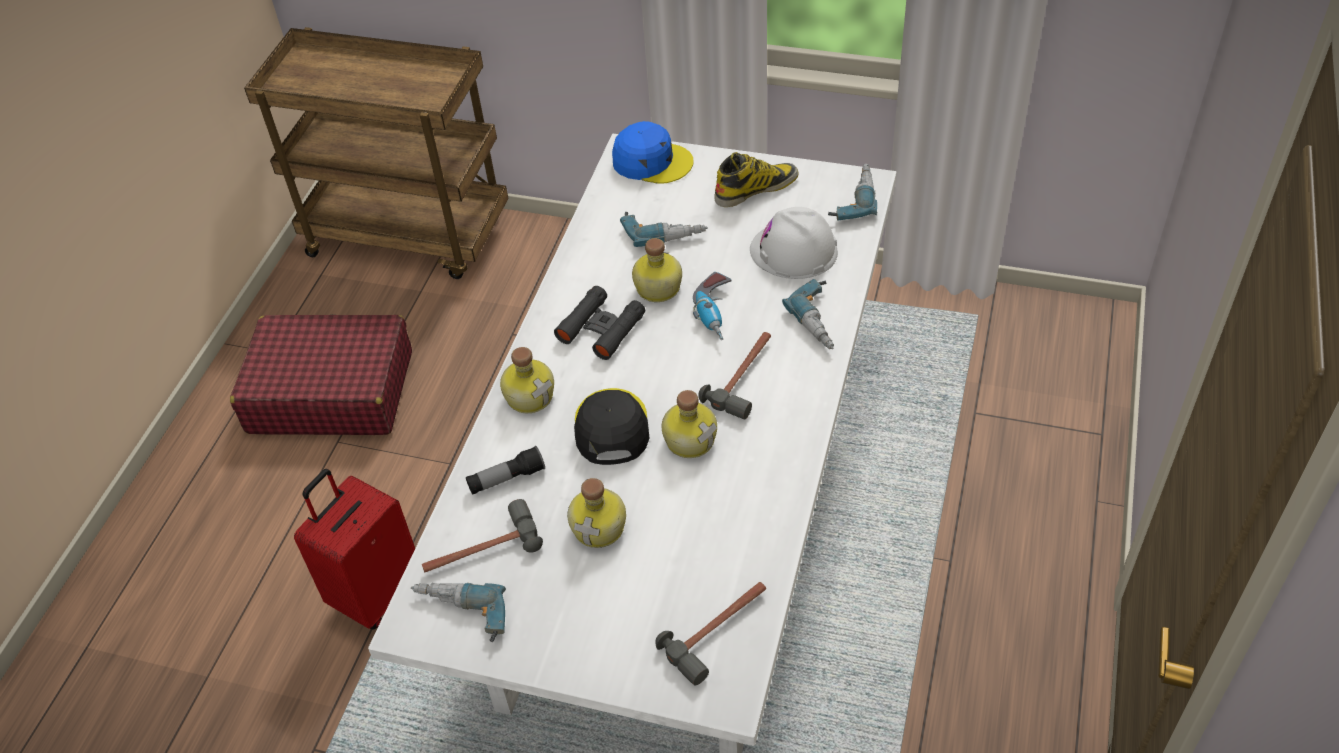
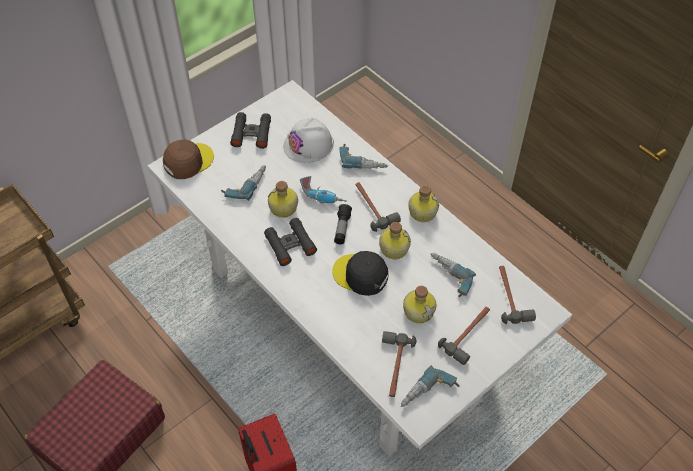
camera: 60 degrees left, 5 degrees up
(506, 479) = (357, 334): flashlight -> flashlight (342, 228)
(530, 395) = (309, 297): bottle -> bottle (421, 212)
(603, 611) = (469, 334): none -> hammer
(652, 161) = (188, 161): blue cap -> brown cap
(756, 188) = (251, 134): boot -> black binoculars
(851, 198) = (294, 105): power drill -> power drill (447, 277)

